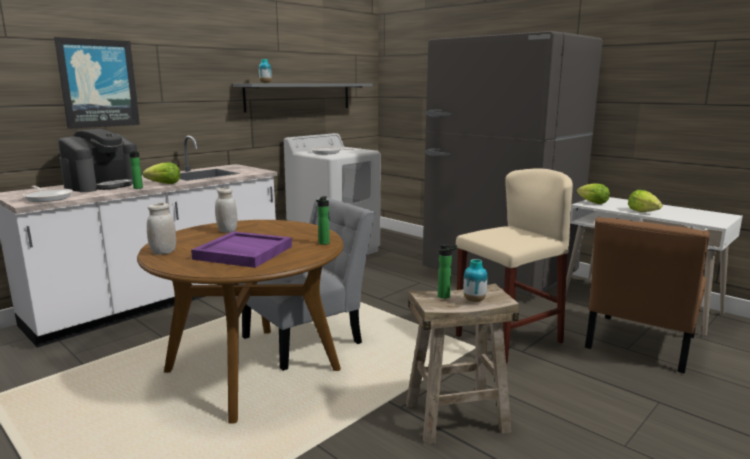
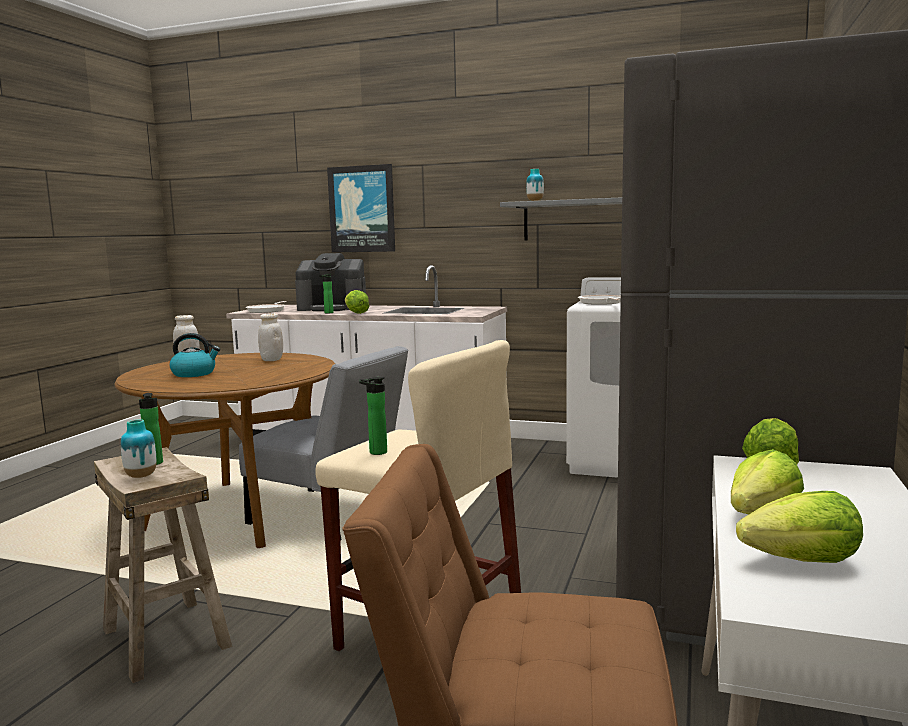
camera: 65 degrees right, 5 degrees down
(242, 253) = (194, 374): purple tray -> kettle
(323, 243) = (241, 384): bottle -> bottle (375, 452)
(684, 216) = (803, 562): none -> lettuce

